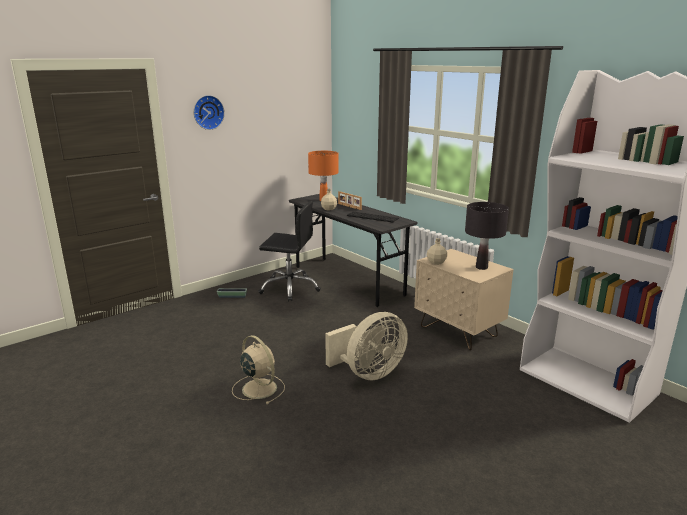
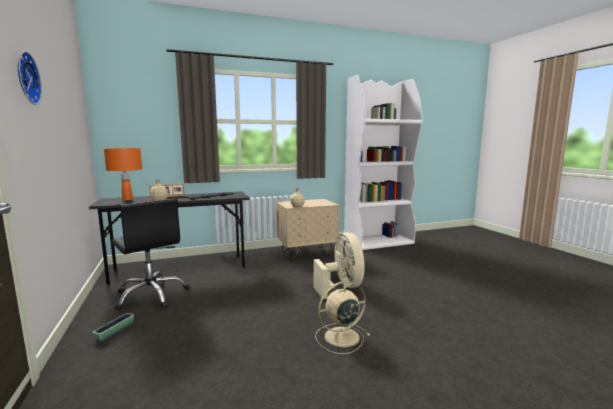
camera: 70 degrees left, 10 degrees down
(290, 288) = (151, 295): black office chair -> black office chair turned 105 degrees clockwise
(481, 267) = (316, 201): black table lamp -> none

